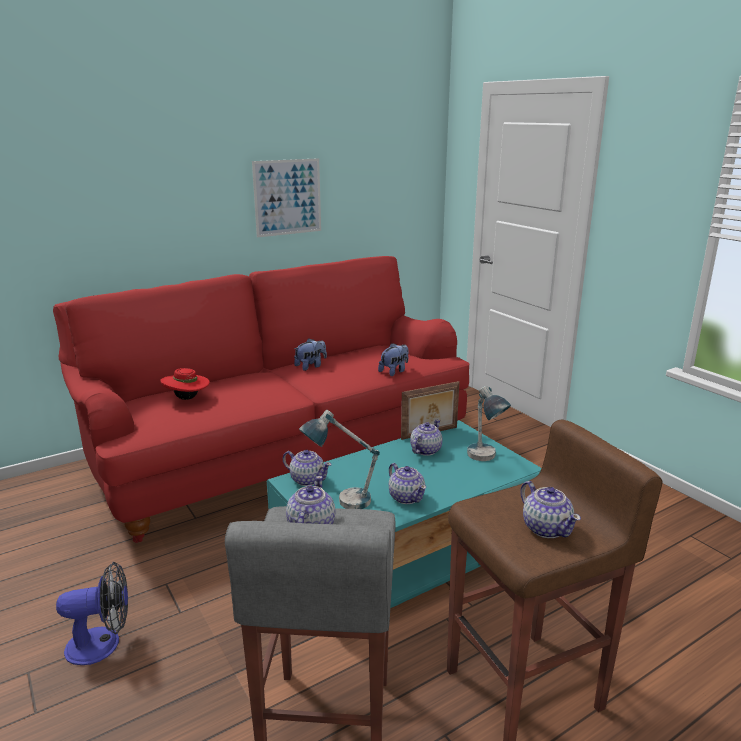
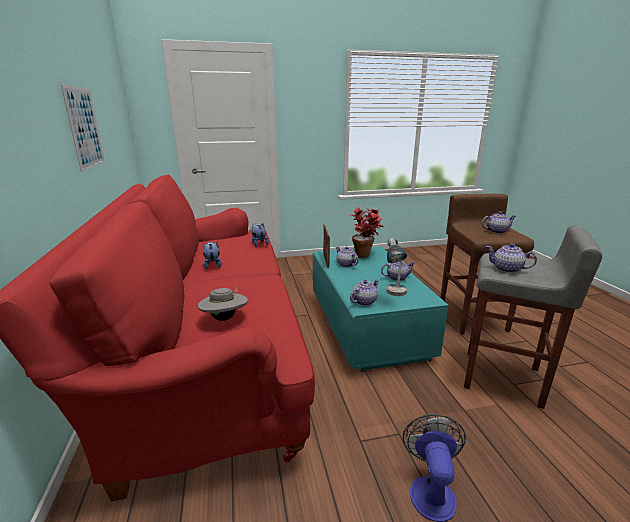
camera: 70 degrees left, 0 degrees up
(187, 398) = (224, 318): red hat -> grey hat
(485, 460) = (366, 254): table lamp -> potted plant

